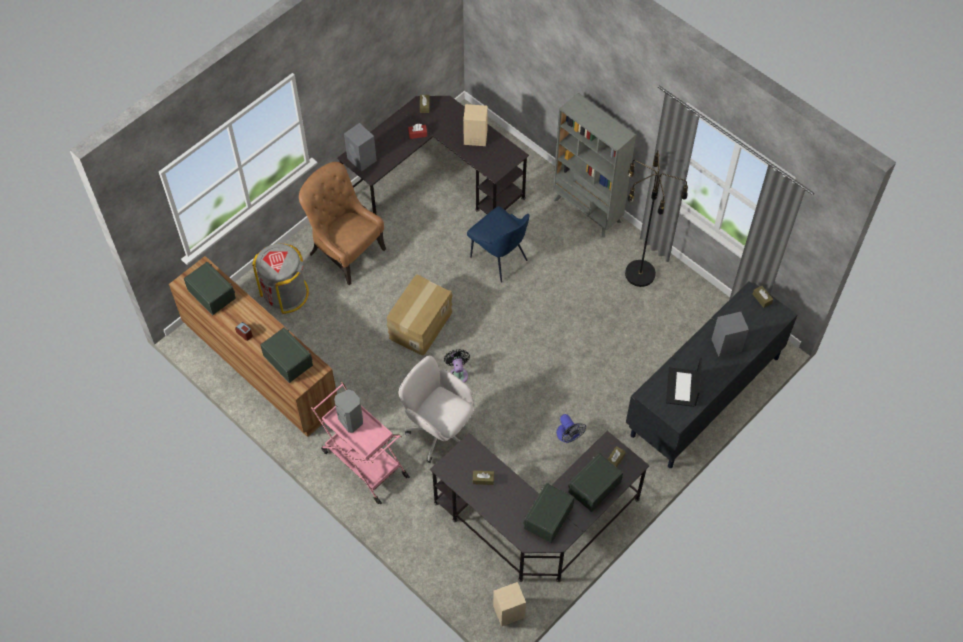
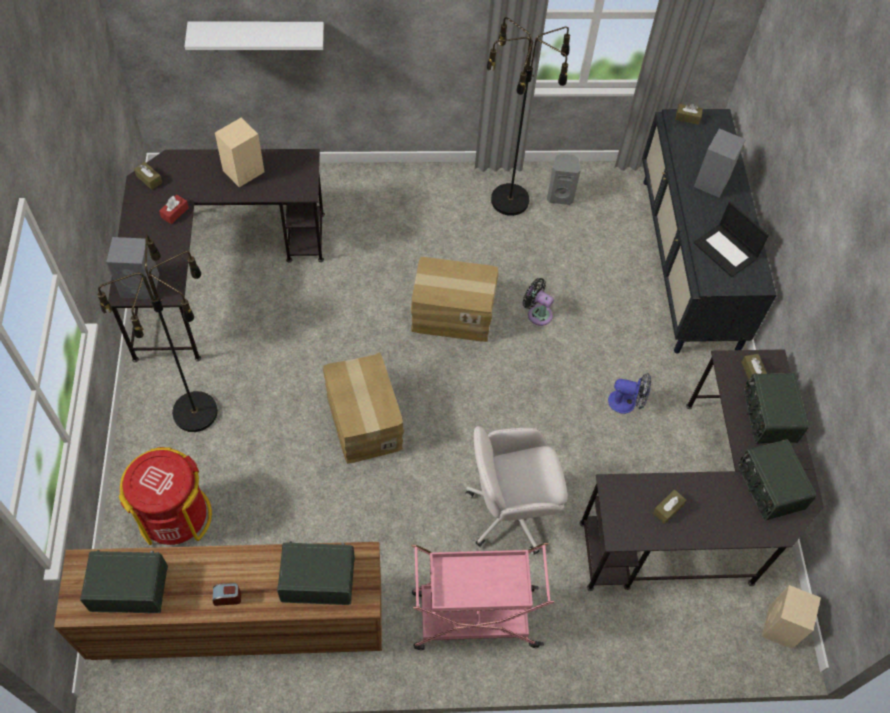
camera: 50 degrees left, 0 degrees up
(285, 293) = (175, 516): grey trash can -> red trash can
(346, 252) = (196, 413): brown chair -> floor lamp
(351, 421) = (465, 579): grey speaker -> grey speaker (560, 196)
(458, 374) = (458, 436): black fan -> black fan (537, 313)
(499, 258) = (366, 289): blue chair -> none
(531, 309) = (453, 313): none -> cardboard box
(535, 64) = (257, 34): none -> white shelf
(587, 211) = (396, 180): grey bookcase -> none

